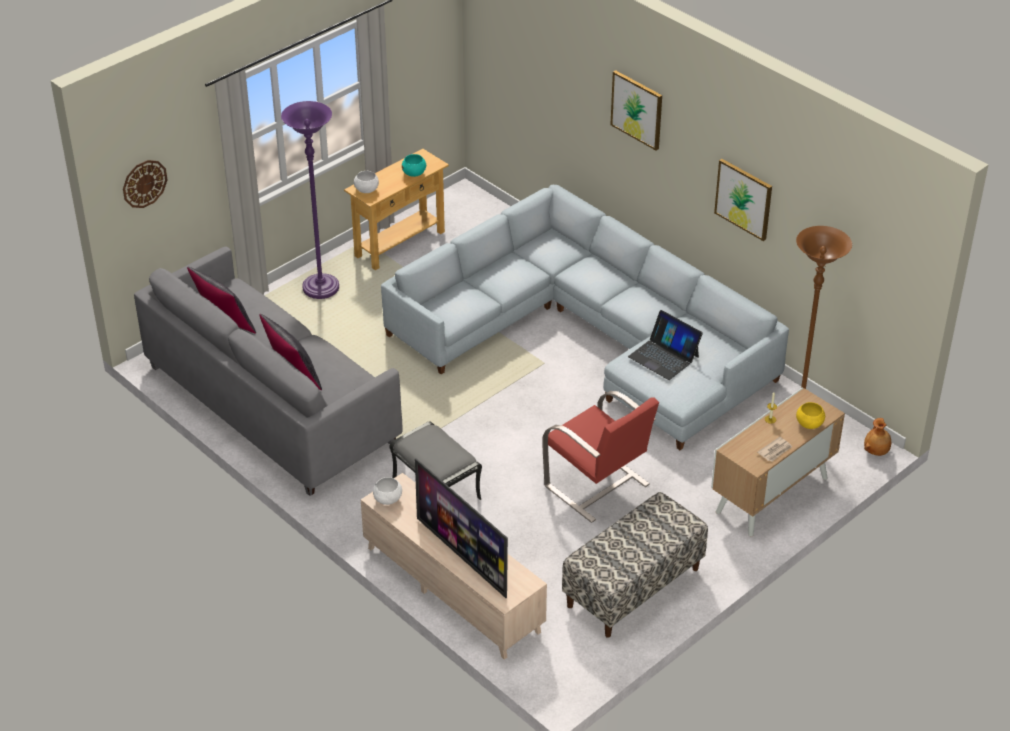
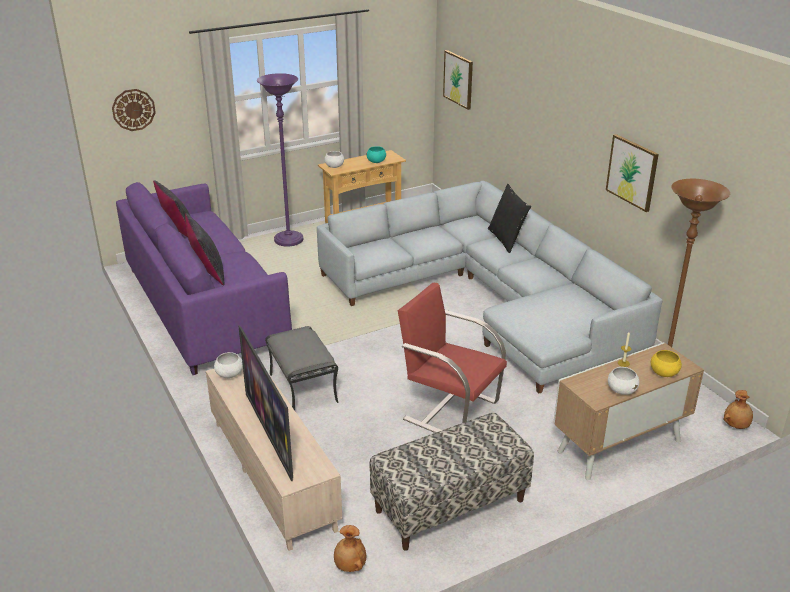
camera: 15 degrees right, 10 degrees down
(271, 404) = (204, 306): grey sofa -> purple sofa
(565, 661) = (349, 565): none -> brown vase
(597, 486) = (450, 410): red armchair -> red armchair turned 150 degrees clockwise
(599, 262) = (506, 240): none -> black pillow
(637, 109) = (550, 101): picture -> picture (458, 79)
(664, 356) = (539, 308): laptop -> none
(775, 451) = (621, 390): newspaper -> white bowl

